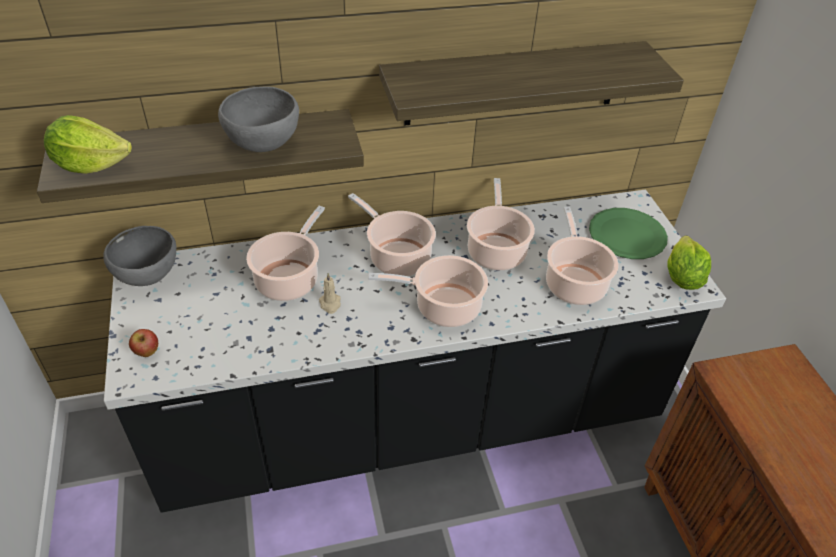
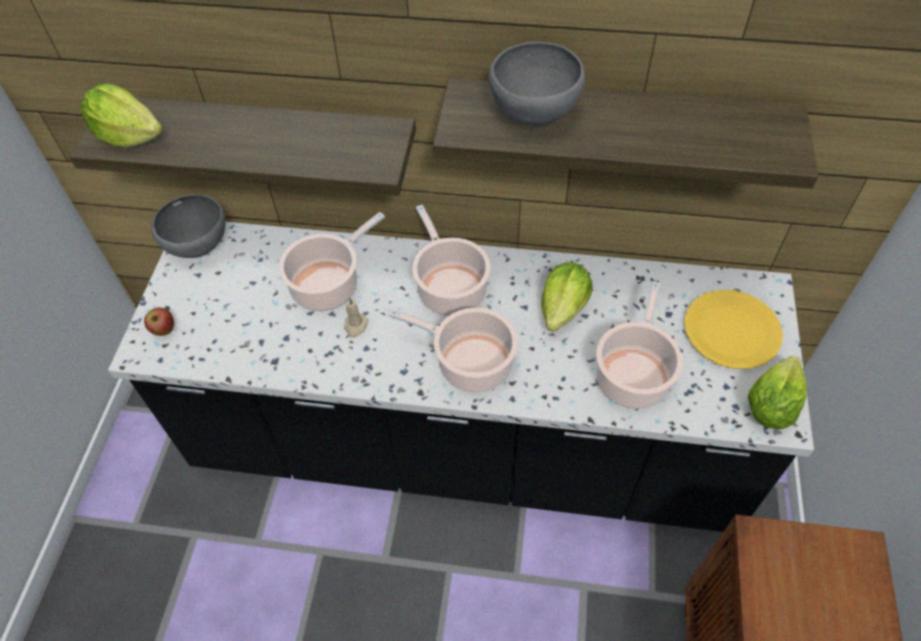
camera: 25 degrees right, 10 degrees up
(264, 146) = (301, 150): grey bowl -> grey bowl (534, 115)
(496, 250) = (563, 309): cooking pot -> lettuce
(627, 235) = (732, 331): green plate -> yellow plate

